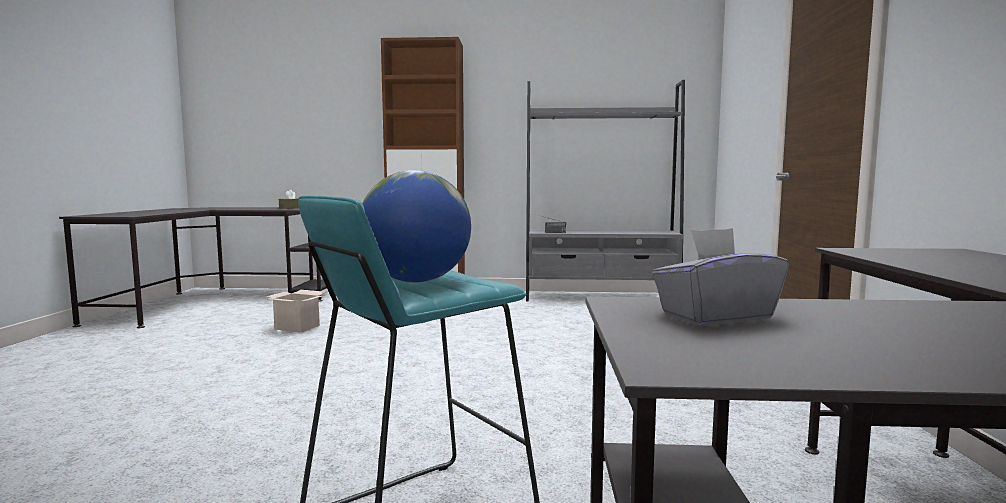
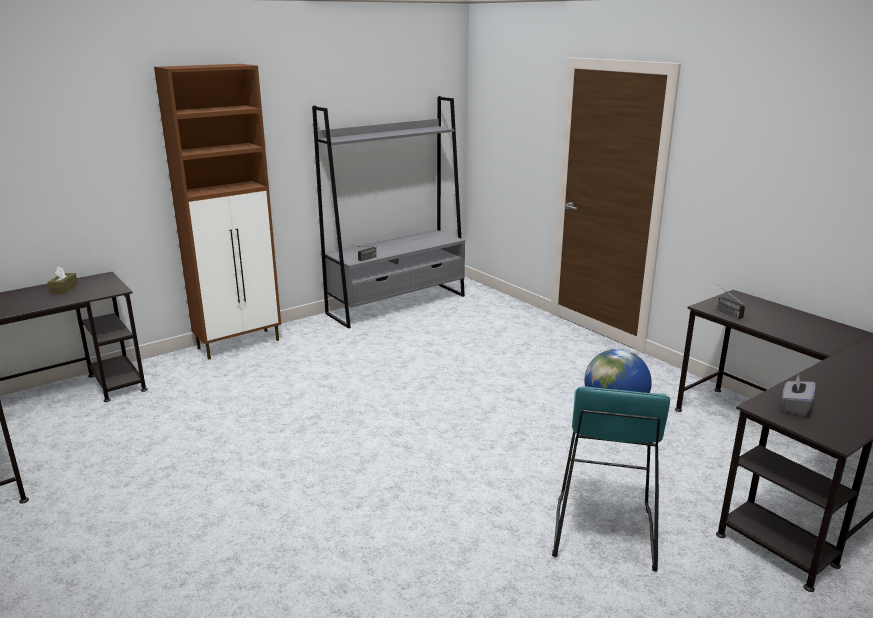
camera: 40 degrees left, 15 degrees up
(298, 327) = (212, 433): cardboard box -> none
(876, 254) = (723, 311): none -> radio

